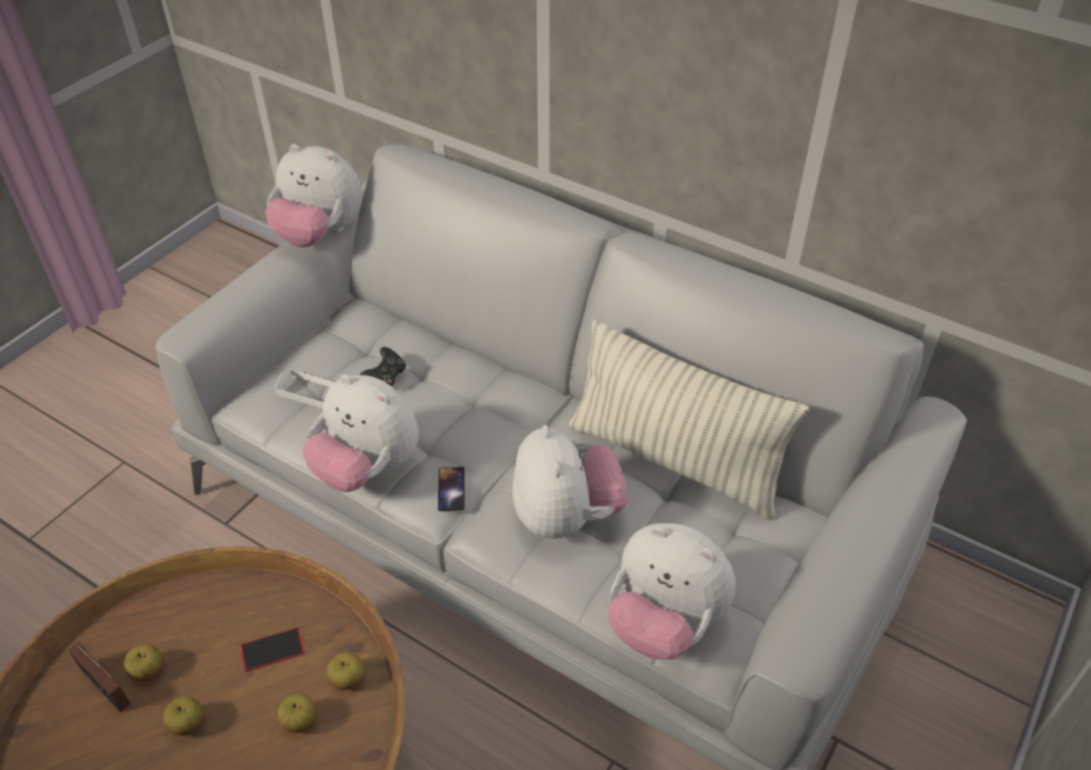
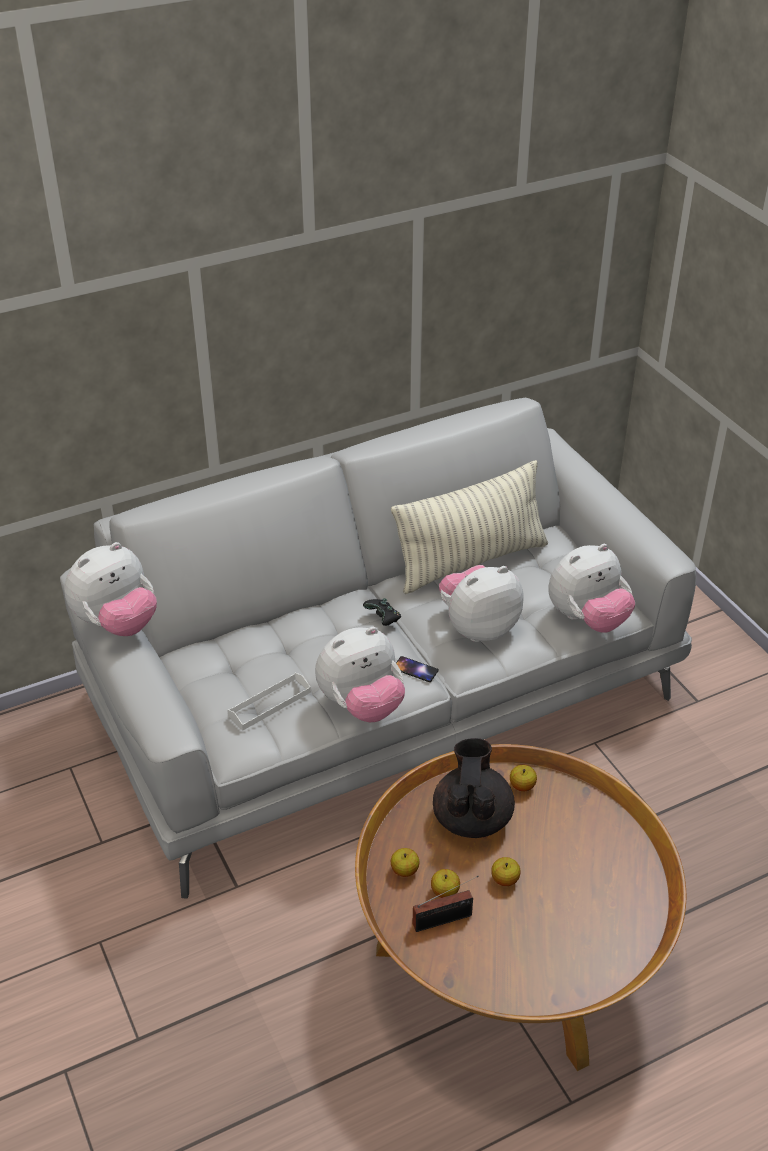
camera: 60 degrees left, 5 degrees down
(272, 649) = (472, 817): phone -> black teapot
(300, 721) = (539, 819): apple -> apple (404, 870)
(386, 377) = (277, 664): black game controller -> black game controller (383, 619)
(566, 516) = (478, 627): plush toy -> plush toy turned 45 degrees counterclockwise

